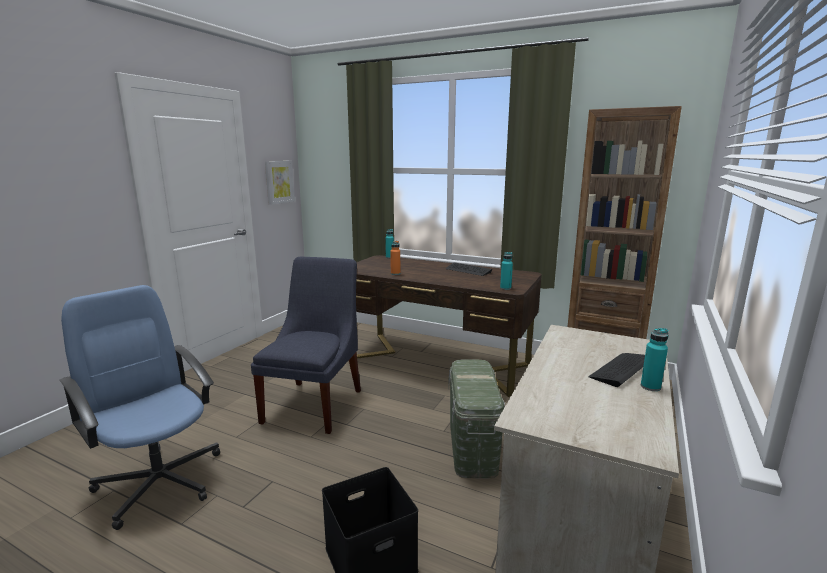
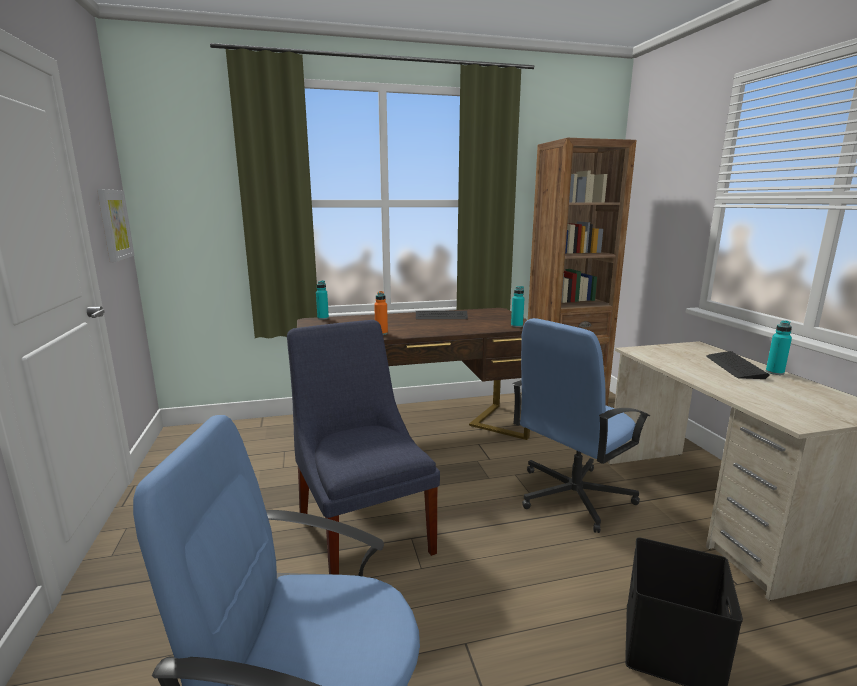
camera: 40 degrees left, 0 degrees up
(472, 447) = (572, 496): green storage box -> blue office chair

